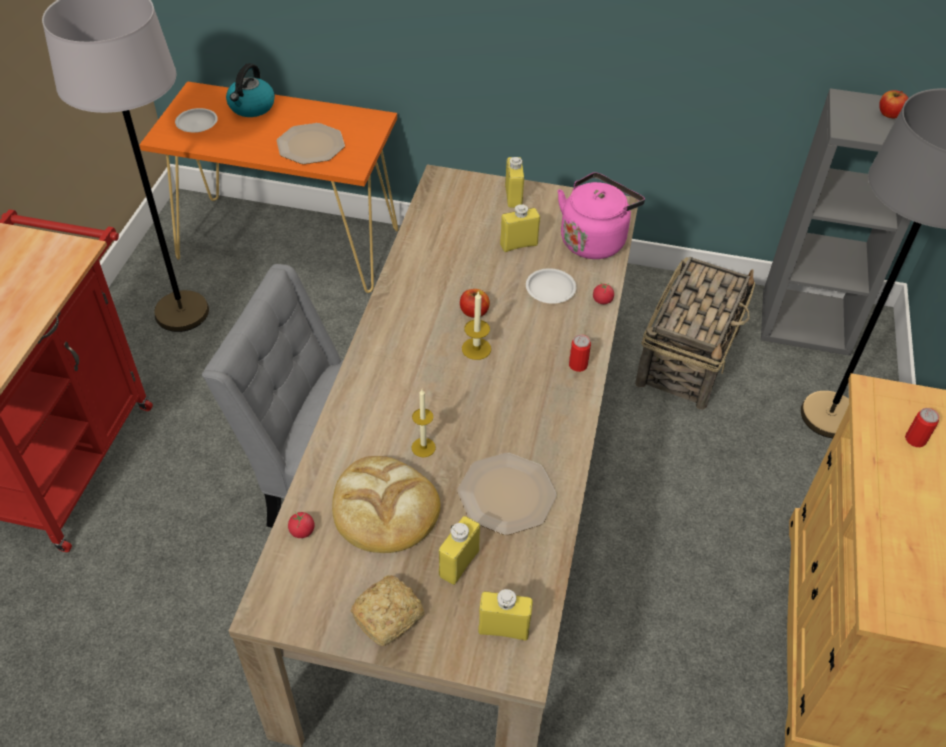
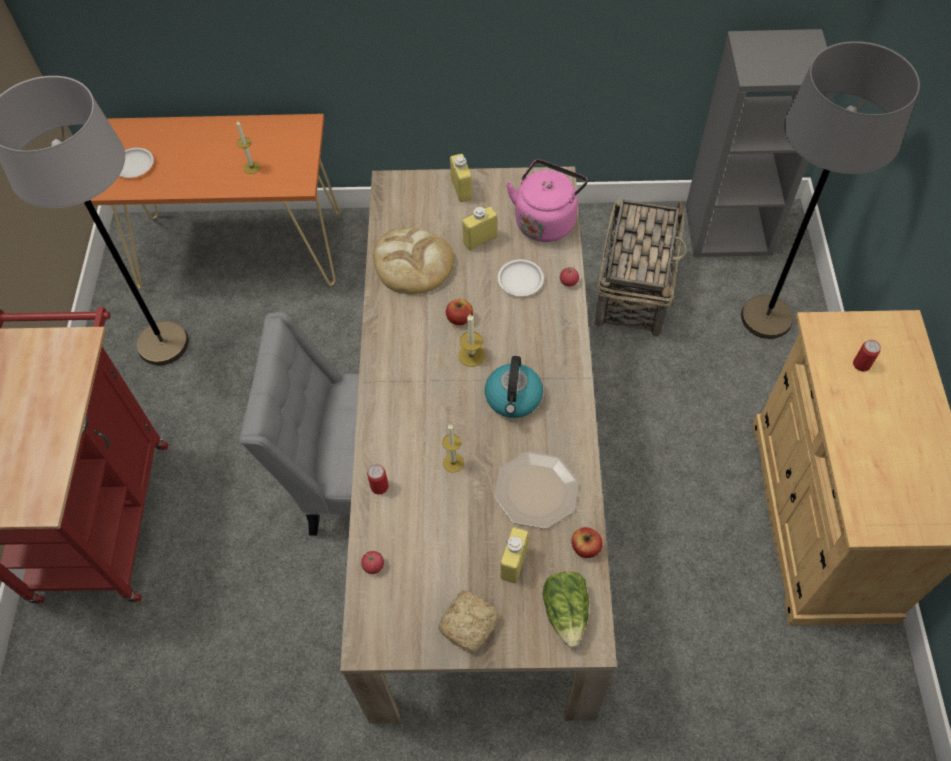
camera: 10 degrees left, 10 degrees up
(251, 107) = (181, 136): kettle -> kettle (514, 398)
(310, 145) = (251, 167): plate -> candle
(384, 508) = (437, 527): bread -> bread (413, 263)
(503, 629) = (566, 612): yellow bottle -> lettuce
(578, 365) = (564, 351): can -> can (379, 486)
(889, 114) = (786, 50): apple -> apple (585, 547)

